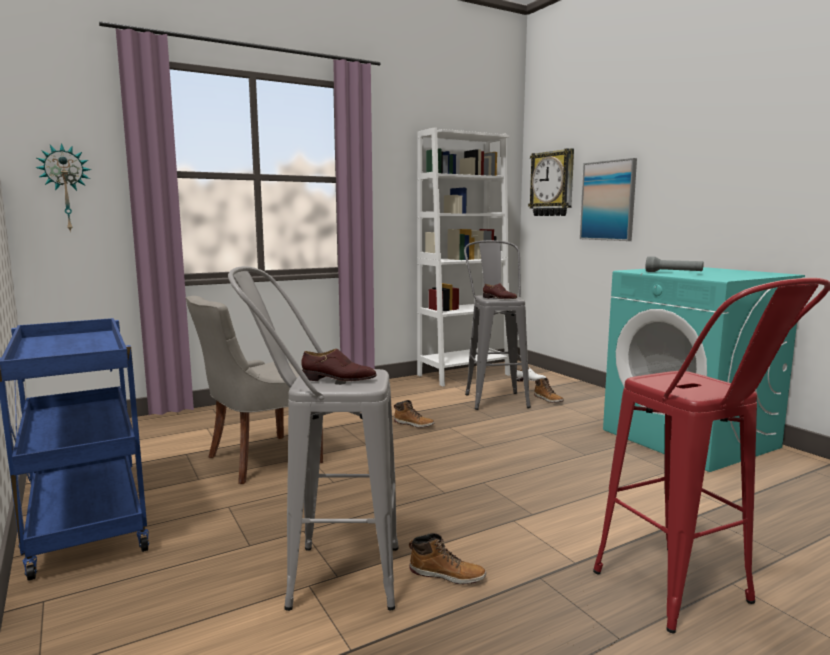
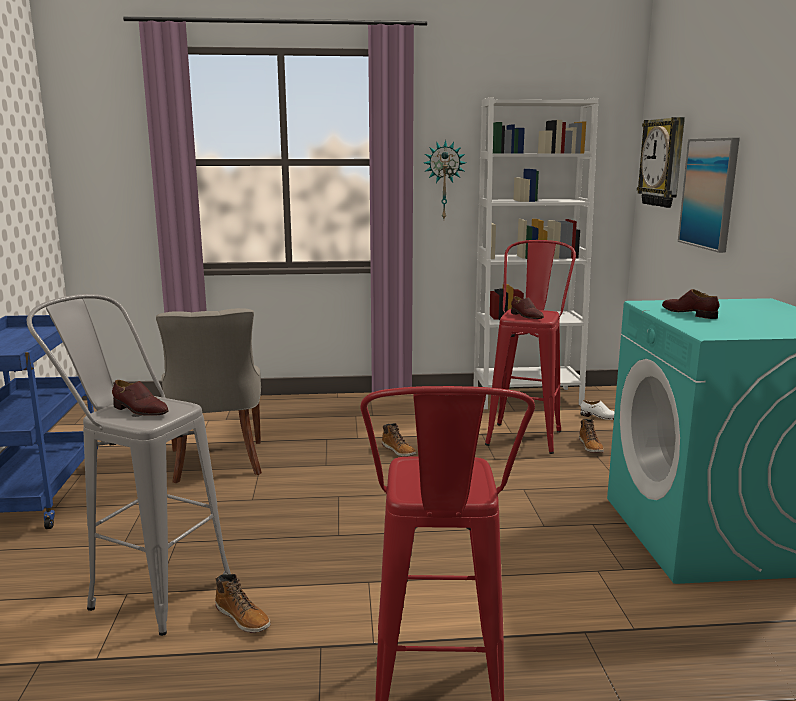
camera: 25 degrees right, 5 degrees up
(66, 188) = (102, 179): wall clock -> wall clock (444, 180)
(260, 459) = (217, 462): grey chair -> grey chair turned 90 degrees counterclockwise
(494, 398) = (526, 433): grey stool -> red stool
(673, 273) = (689, 313): grey flashlight -> brown shoe

